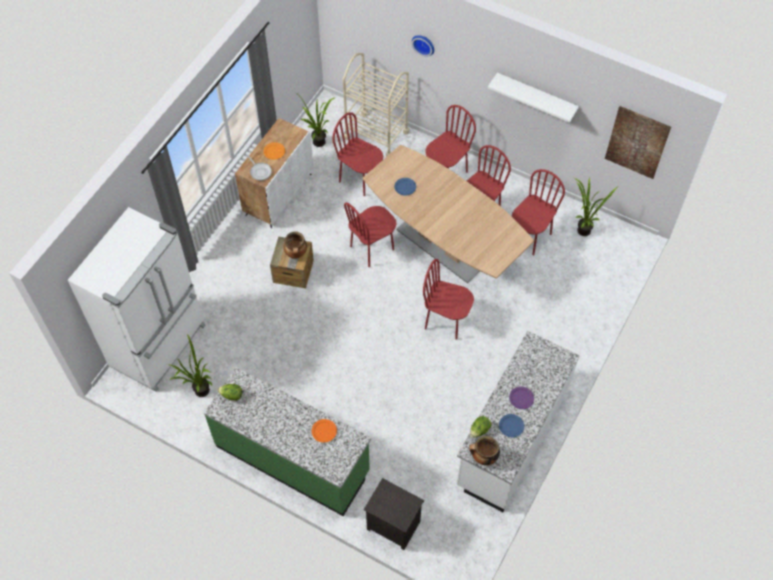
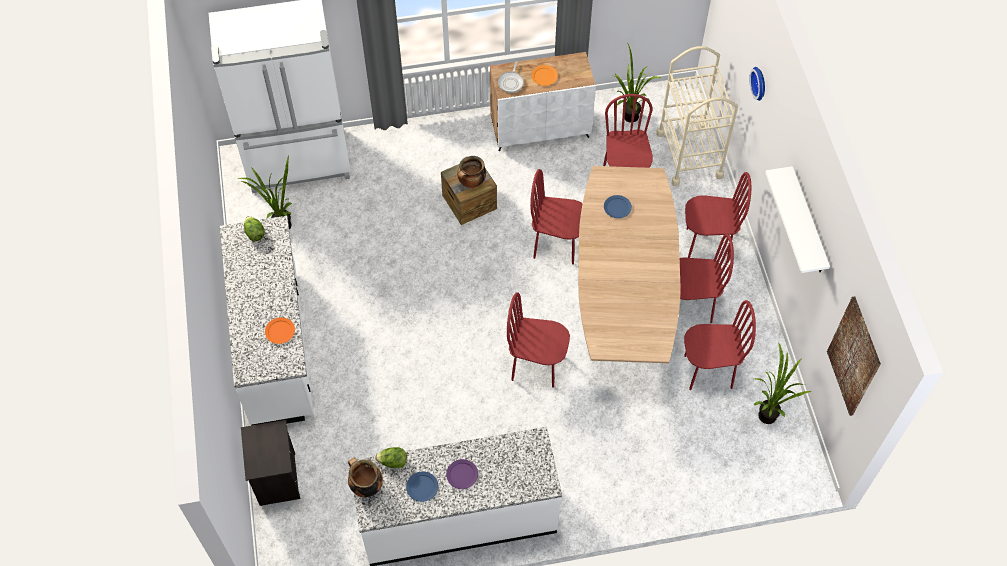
camera: 50 degrees right, 0 degrees up
(293, 458) = (277, 345): green counter -> white counter
(446, 321) = (536, 366): red chair -> red chair turned 60 degrees counterclockwise

